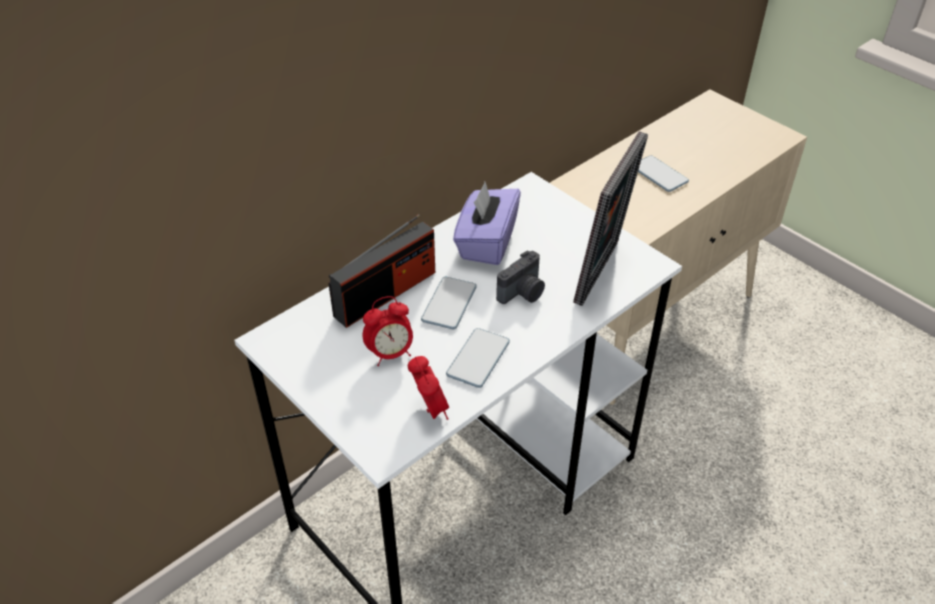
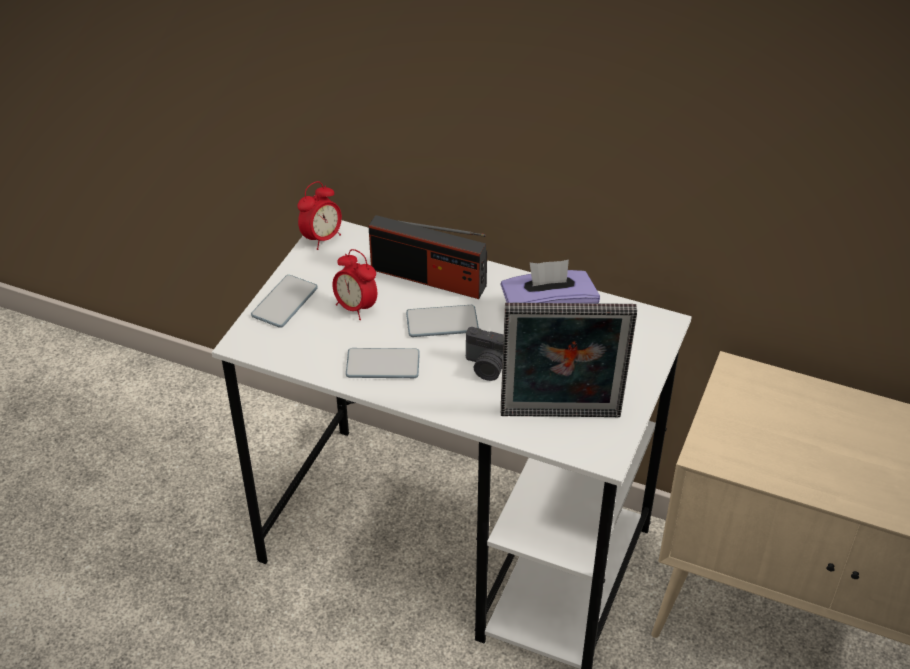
camera: 65 degrees right, 0 degrees up
(430, 410) = (304, 354): alarm clock -> alarm clock (322, 238)
(659, 175) = (828, 444): phone -> phone (284, 302)

